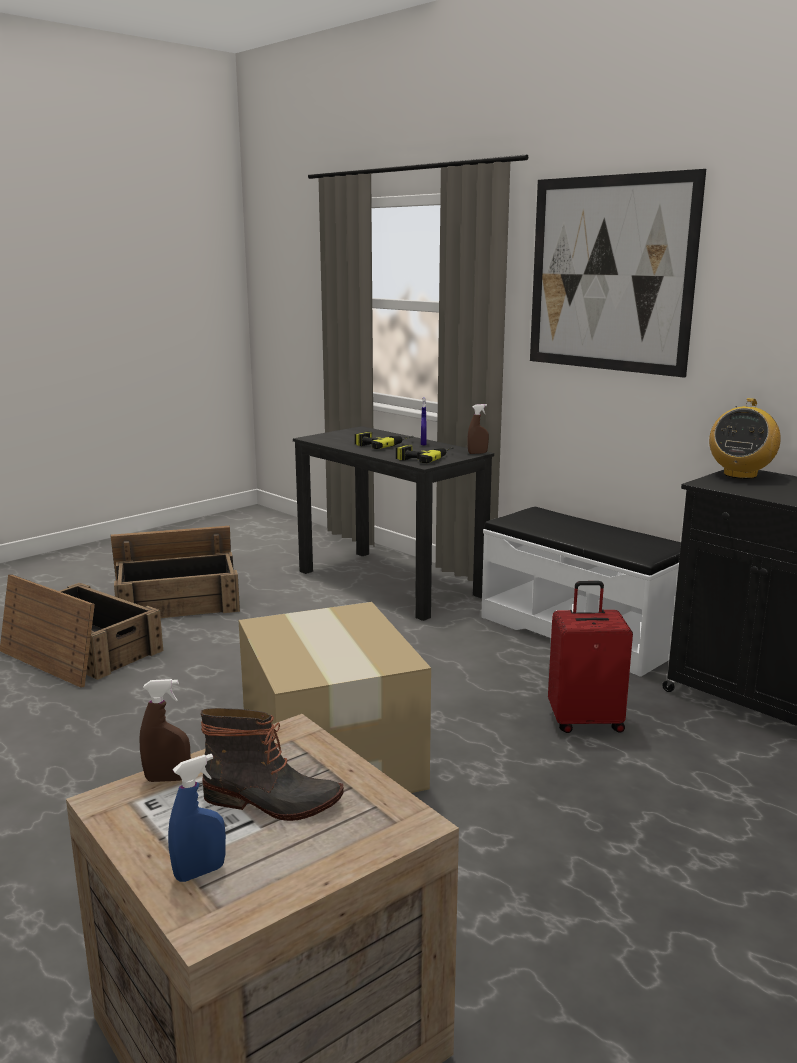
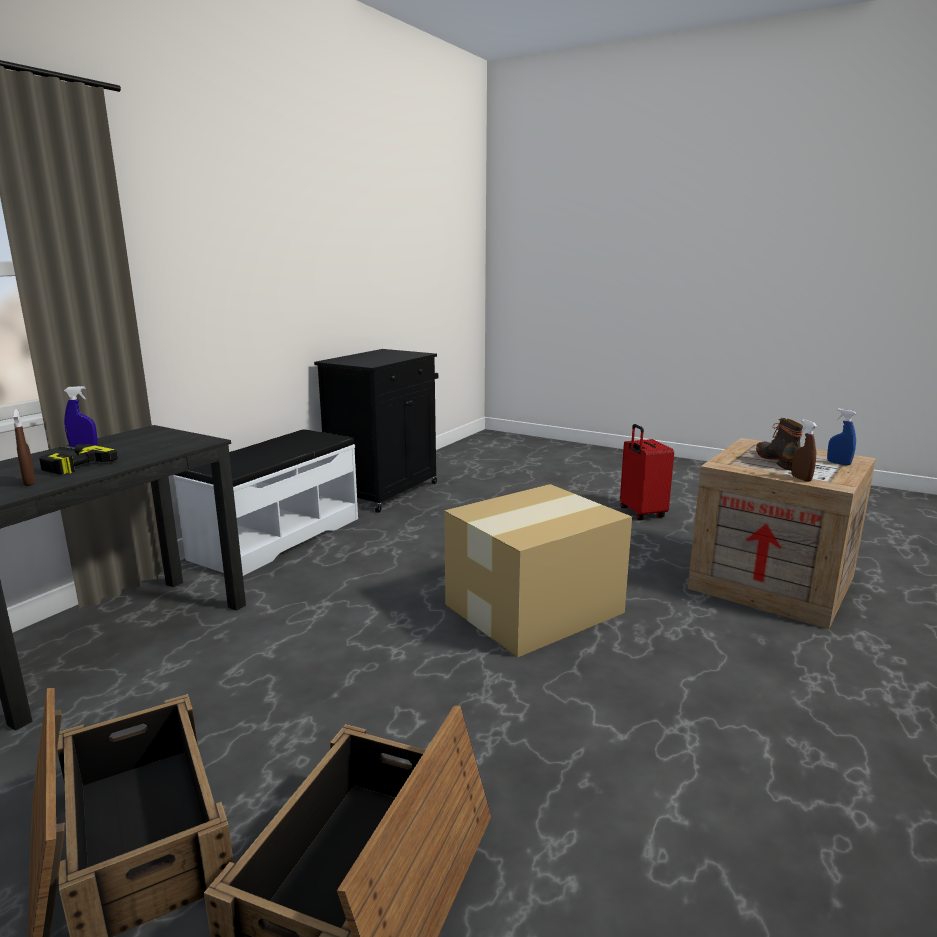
camera: 105 degrees left, 0 degrees up
(425, 457) = (167, 442): power drill -> none
(477, 453) = (154, 428): brown spray bottle -> brown spray bottle (30, 482)
(585, 721) = (431, 532): red suitcase -> red suitcase (641, 513)
(609, 274) = (200, 224): picture -> none
(740, 474) = (343, 361): radio -> none

